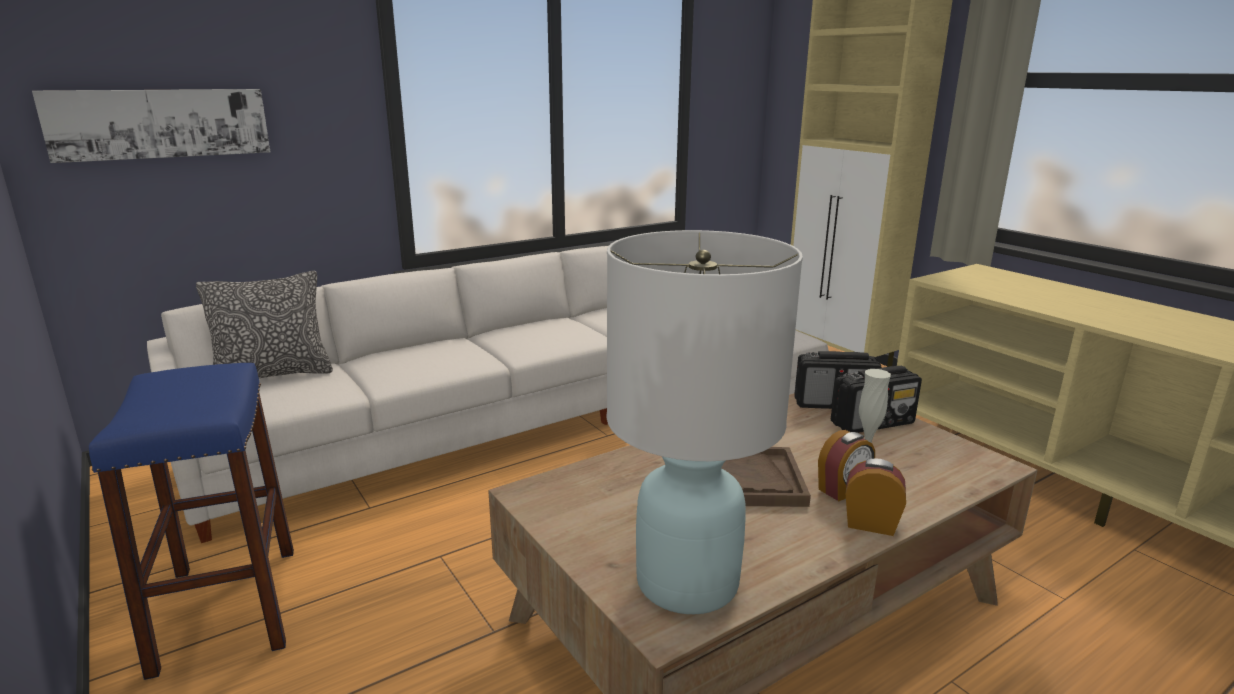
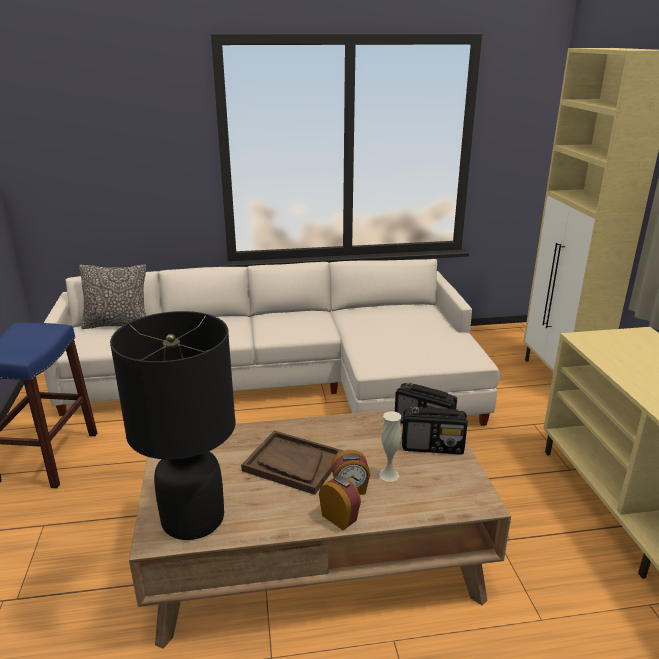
camera: 25 degrees right, 5 degrees up
(160, 123) = (80, 164): picture -> none
(687, 581) = (193, 518): white table lamp -> black table lamp

